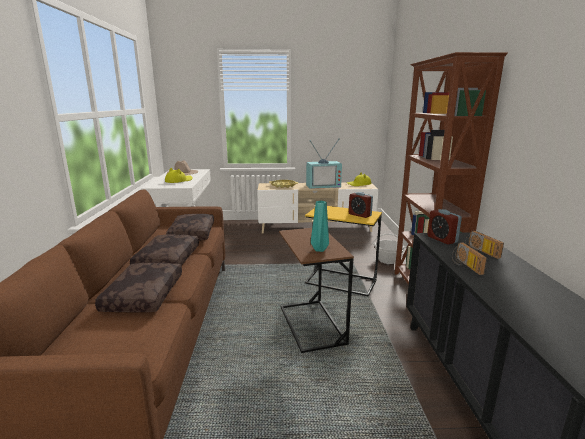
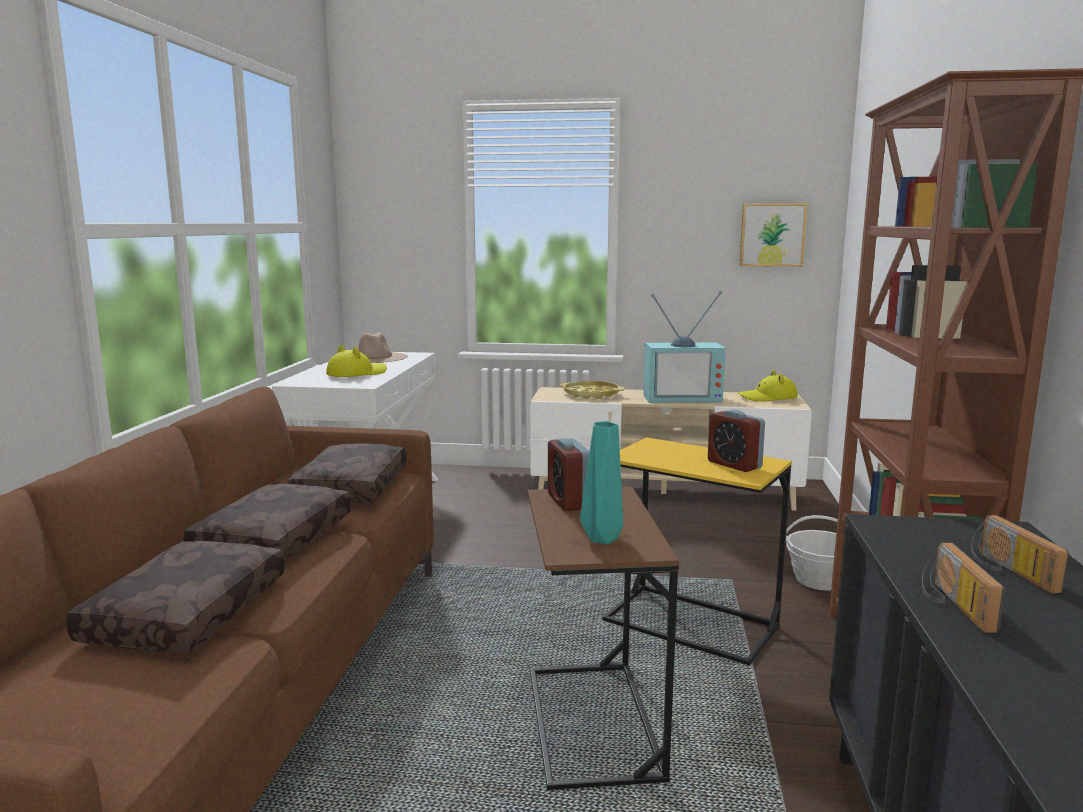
camera: 10 degrees right, 5 degrees down
(358, 112) = (772, 235): none -> picture
(442, 239) = (913, 534): alarm clock -> alarm clock (568, 501)

